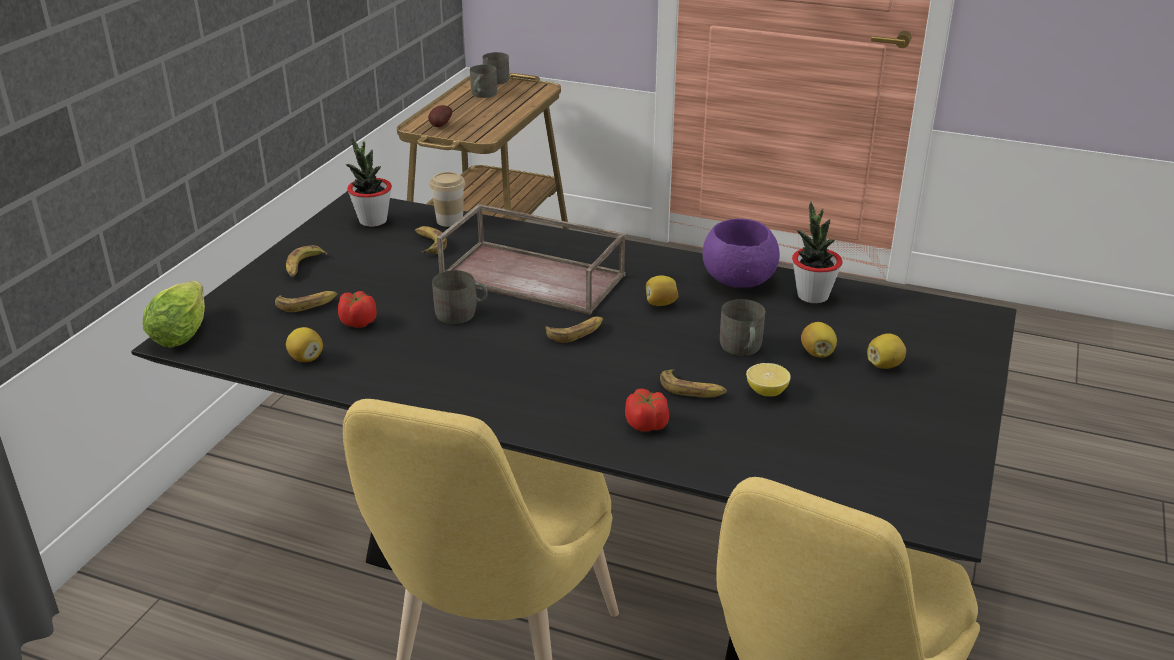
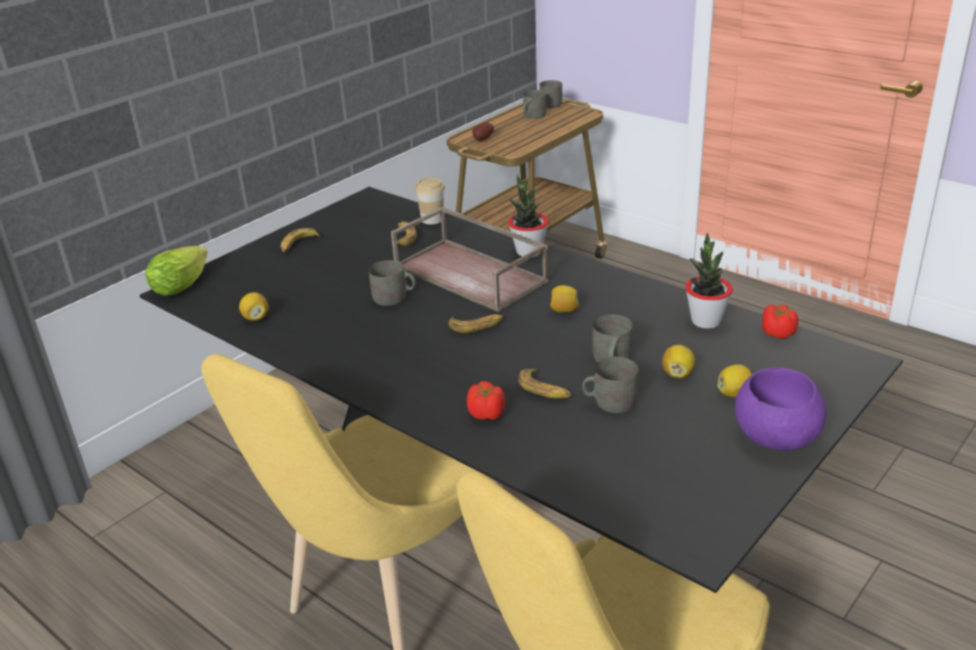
camera: 20 degrees right, 0 degrees up
(307, 304) = (283, 275): banana -> none
(358, 322) = (311, 294): tomato -> tomato (777, 333)
(373, 221) = (372, 213): potted plant -> potted plant (528, 252)
(736, 280) = (644, 298): purple bowl -> purple bowl (773, 437)
(766, 392) = (609, 401): lemon -> grey mug

